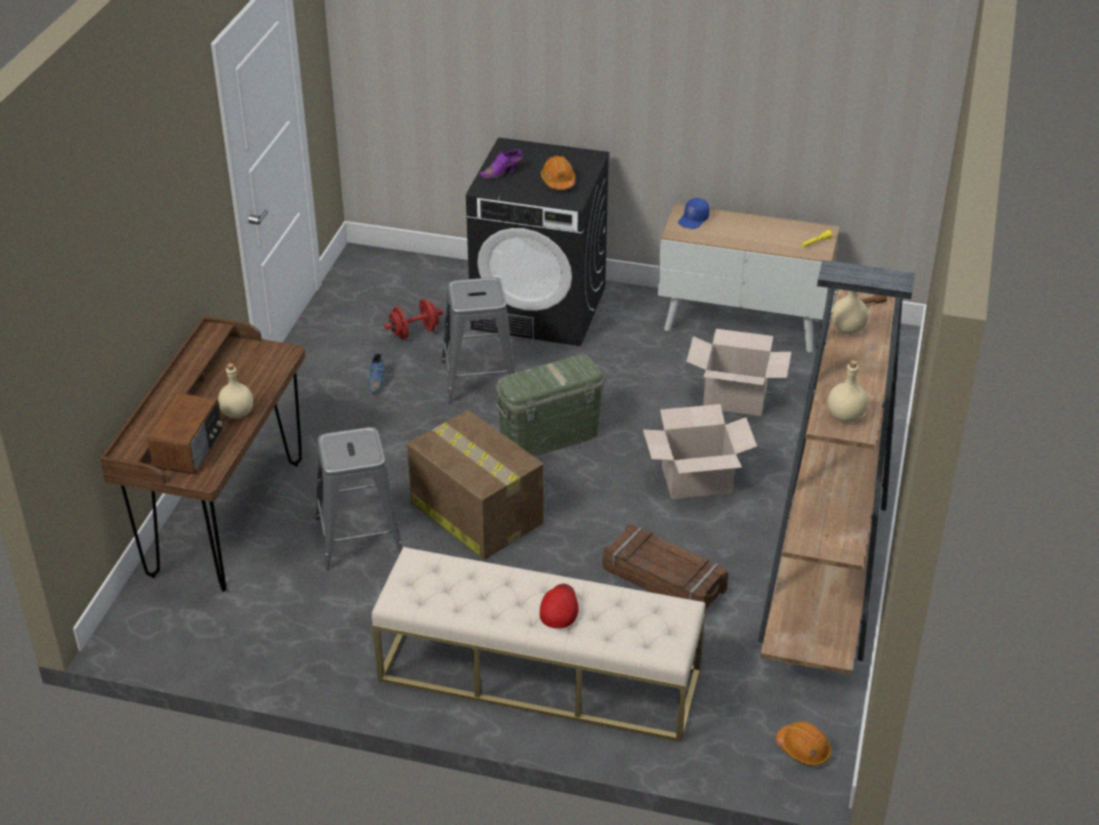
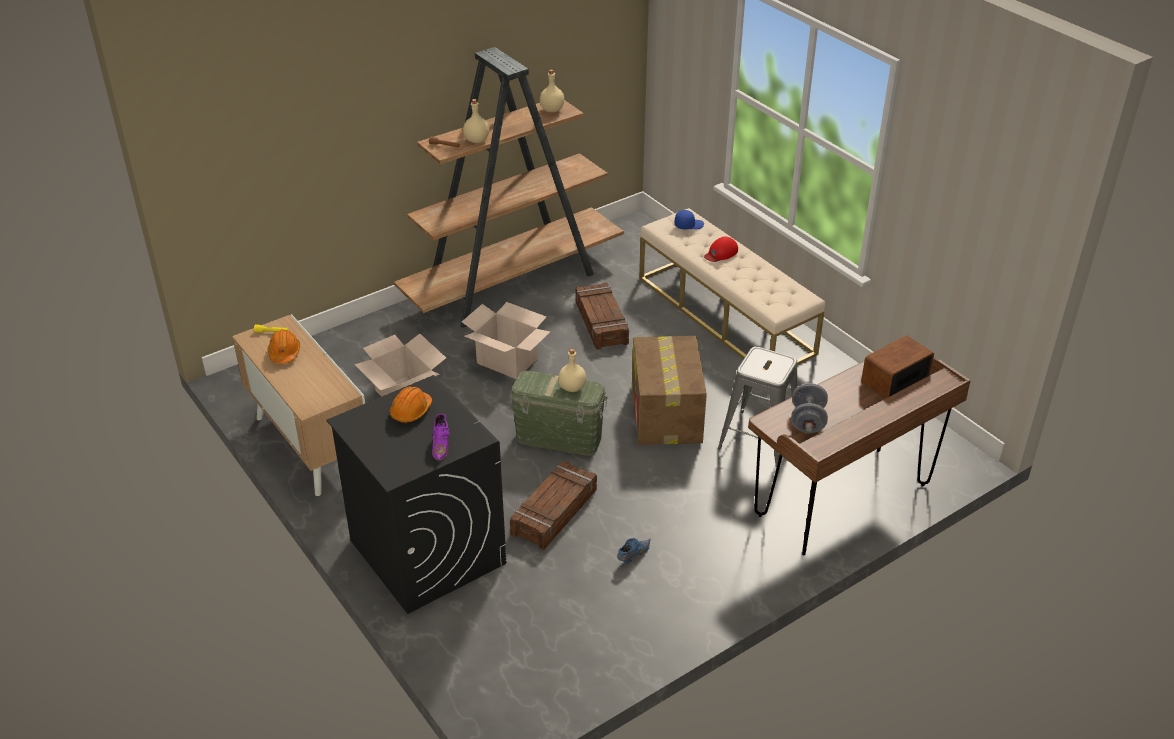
camera: 140 degrees left, 0 degrees up
(237, 412) = (841, 390): beige bottle -> beige bottle (572, 388)
(248, 369) = (807, 421): none -> grey dumbbell
(414, 332) = (553, 589): red dumbbell -> none
(479, 379) = (553, 511): grey stool -> crate
(502, 173) = (441, 445): purple shoe -> purple shoe turned 75 degrees clockwise
(693, 220) = (314, 396): blue cap -> blue cap (688, 225)
(803, 749) = (633, 231): orange hard hat -> orange hard hat (284, 353)

